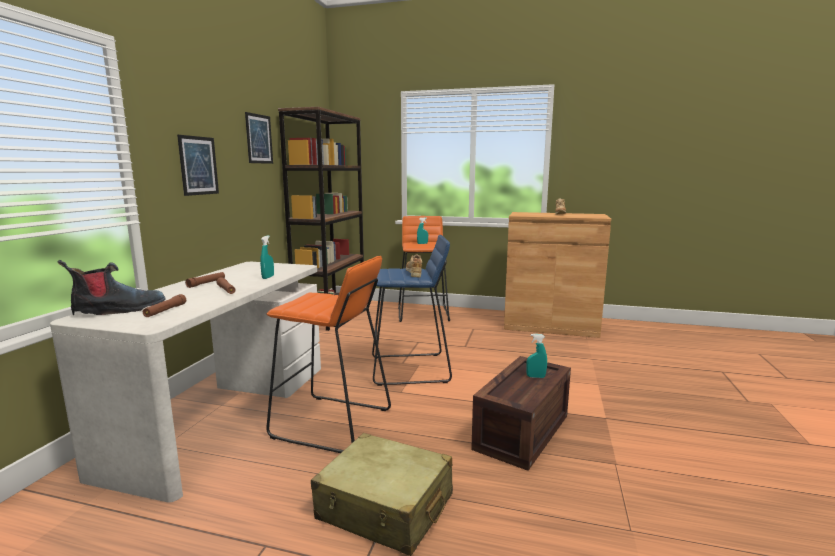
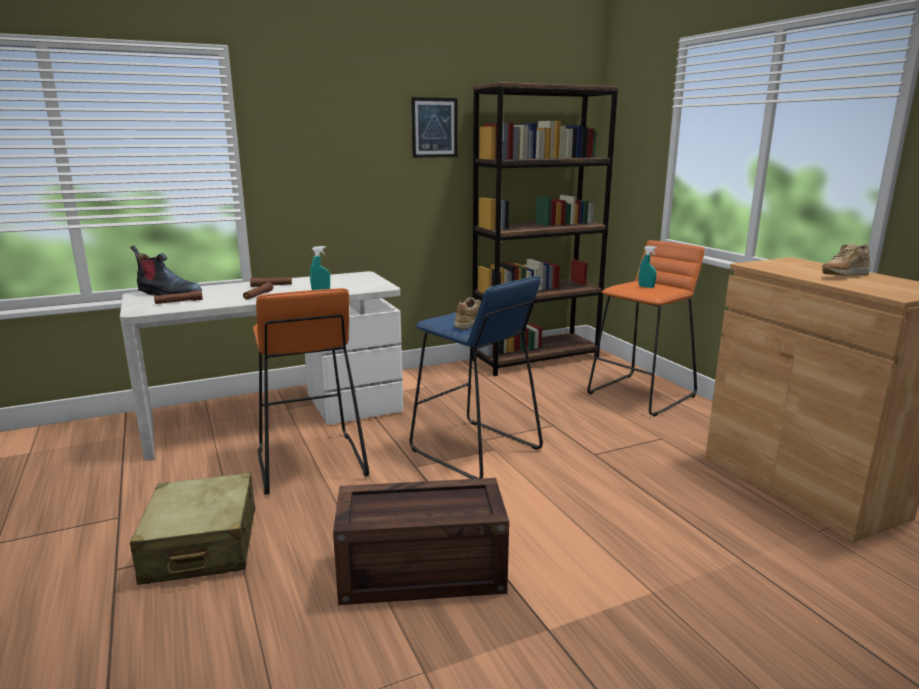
camera: 50 degrees right, 5 degrees up
(198, 165) = (329, 163): picture -> none
(535, 377) = (448, 507): turquoise spray bottle -> none

